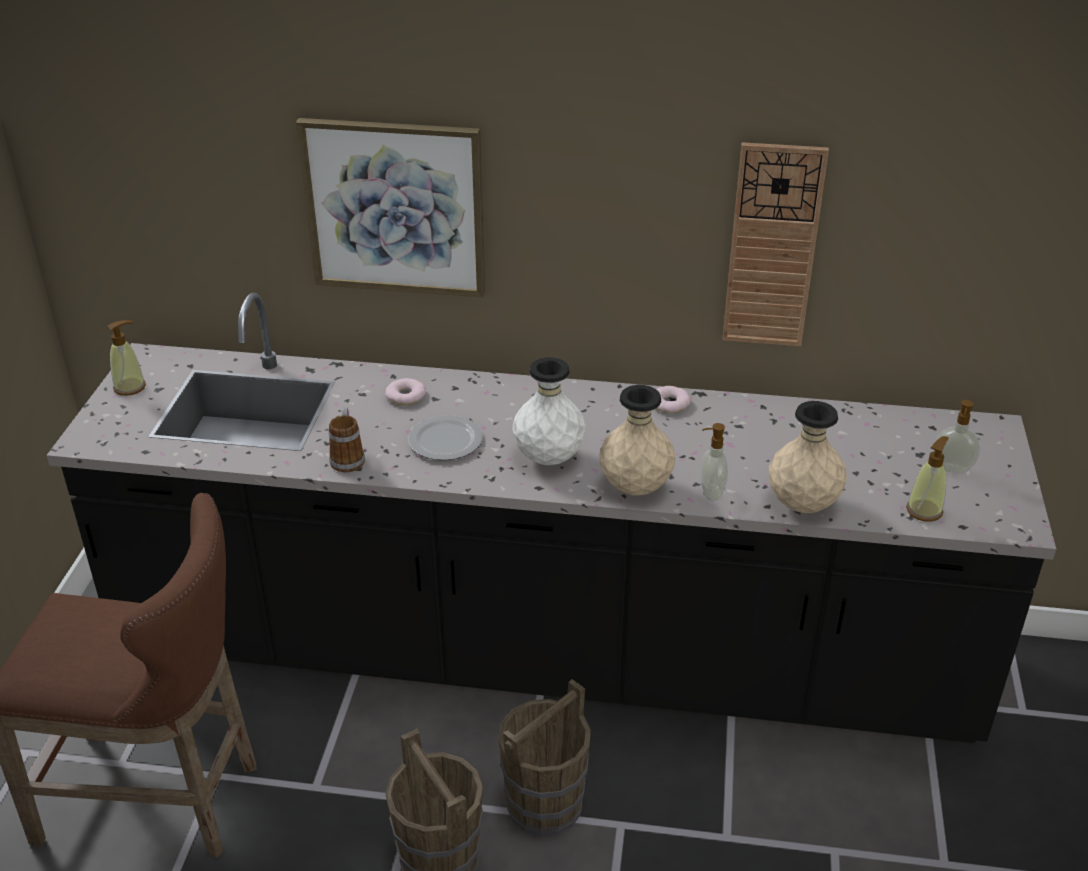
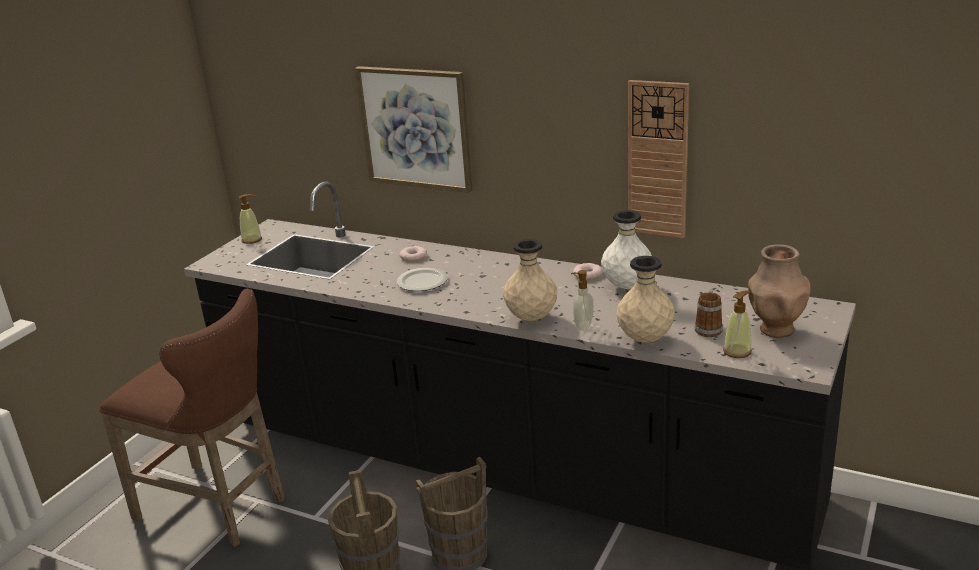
camera: 20 degrees right, 10 degrees down
(348, 458) = (355, 285): mug -> mug (708, 328)
(549, 458) = (483, 297): white vase -> white vase (627, 286)
(951, 469) = (775, 330): soap dispenser -> brown vase

